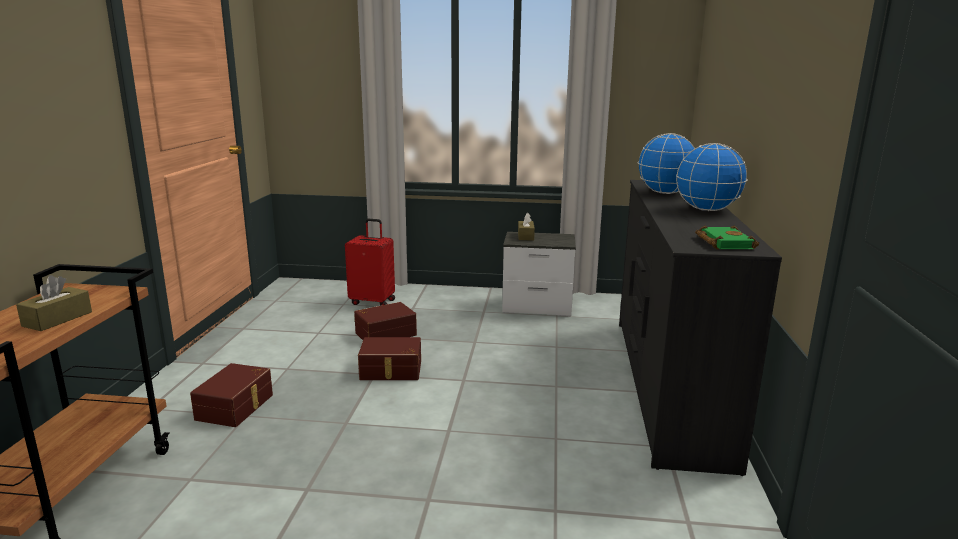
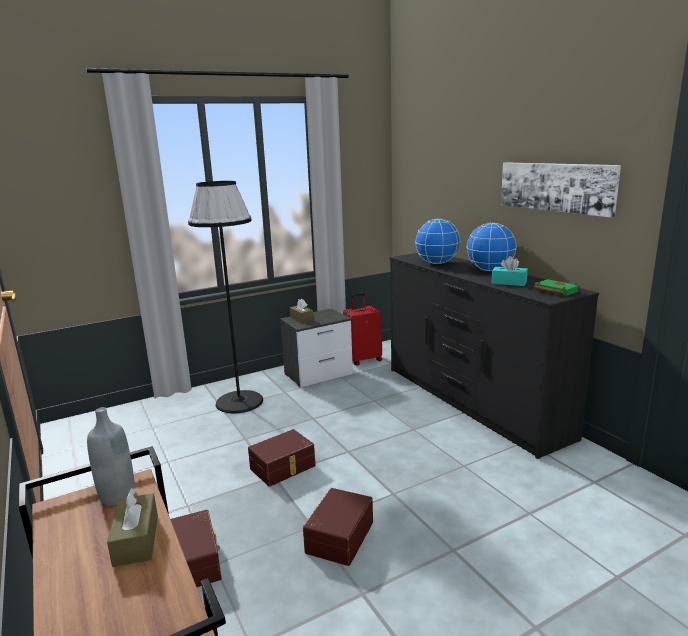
camera: 35 degrees left, 0 degrees up
(101, 294) = (117, 495): none -> grey bottle
(373, 301) = (178, 415): red suitcase -> red suitcase (363, 359)
(385, 333) = (231, 439): brown storage box -> brown storage box (338, 536)
(433, 307) = (239, 401): none -> black floor lamp
(691, 224) = (509, 283): none -> turquoise tissue box
(783, 95) = (556, 187): none -> picture

